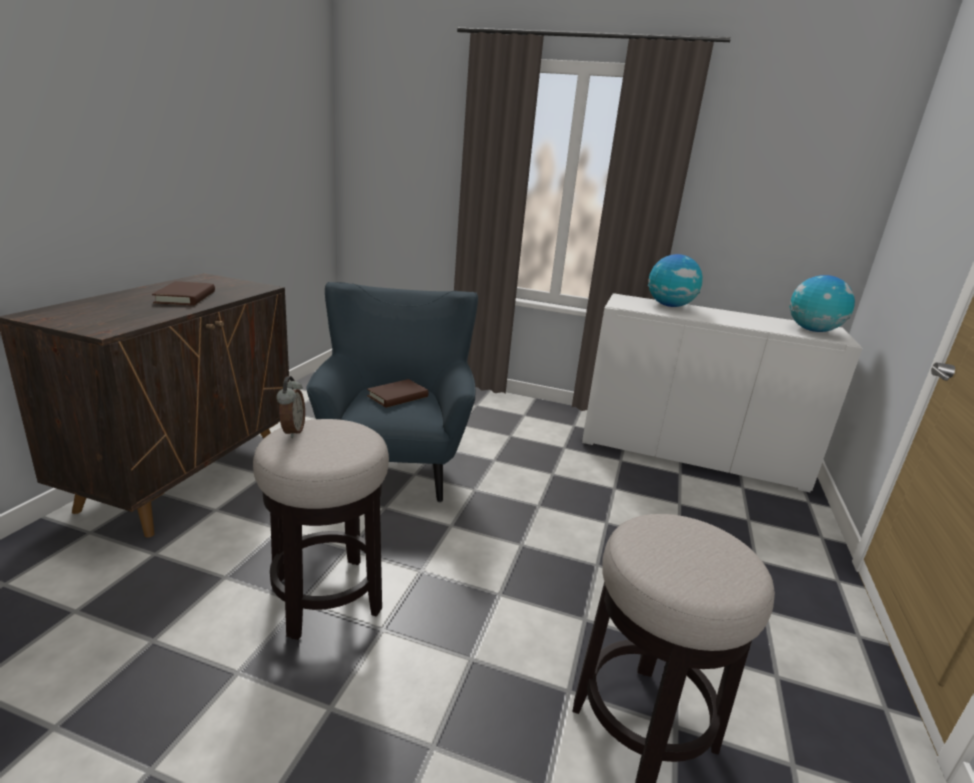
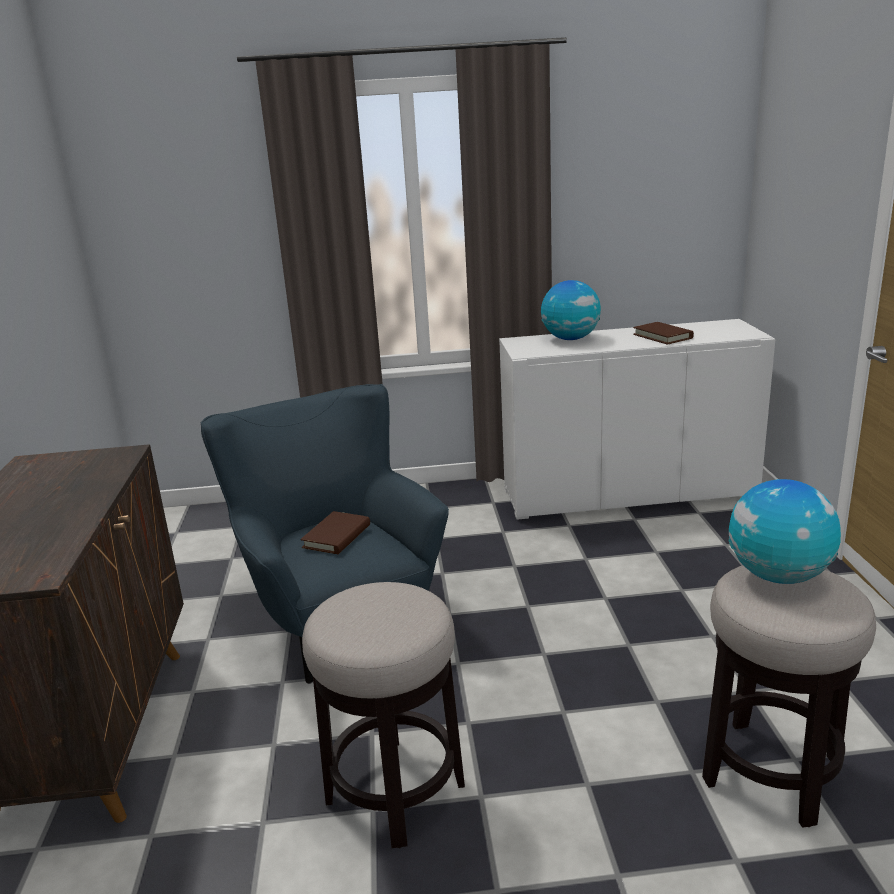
camera: 20 degrees left, 0 degrees up
(185, 297) = (57, 498): brown book -> brown book (662, 336)
(292, 431) = (334, 617): alarm clock -> none
(813, 330) = (720, 331): globe -> globe (779, 576)

